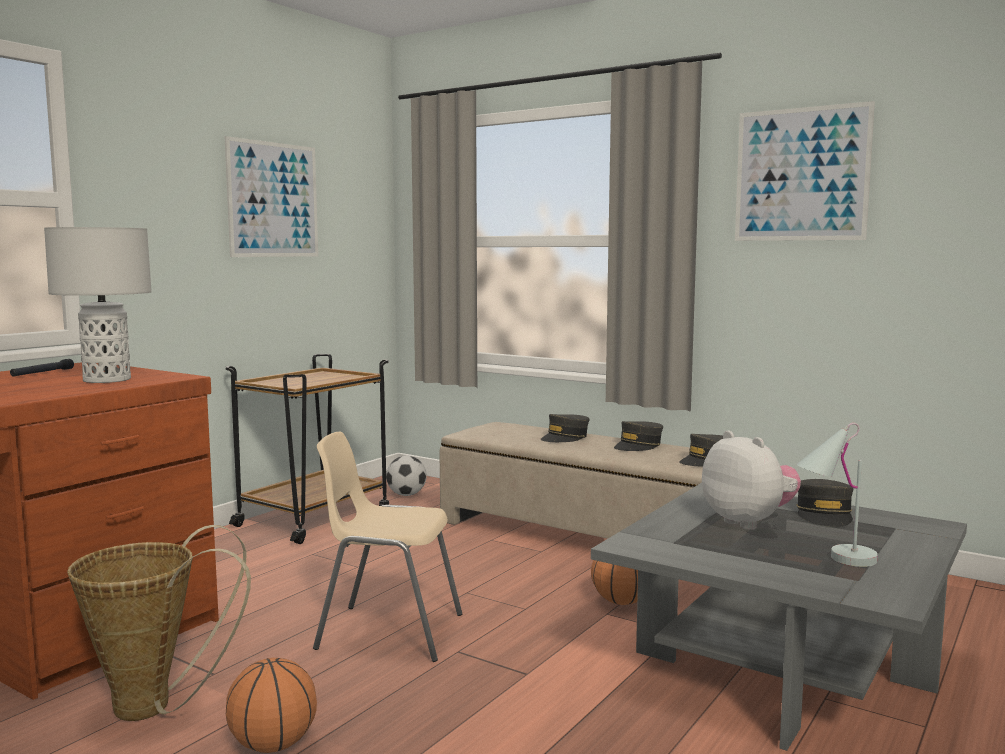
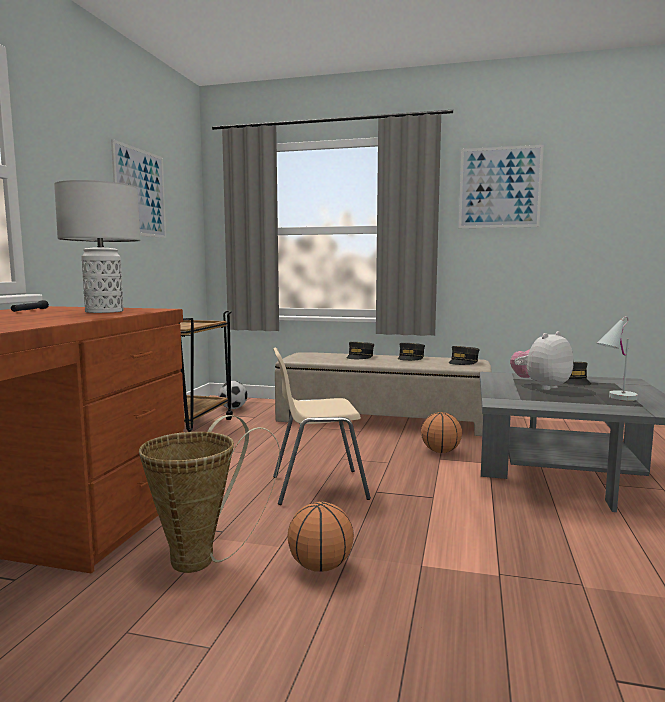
camera: 20 degrees left, 0 degrees up
(749, 522) = (541, 387): plush toy -> plush toy turned 75 degrees counterclockwise

